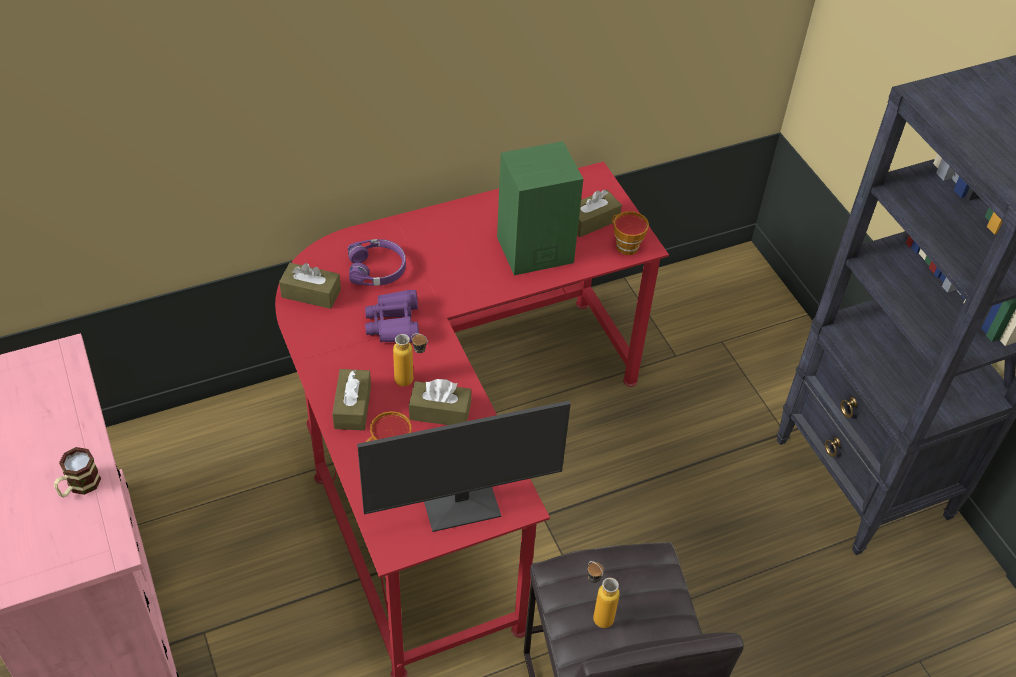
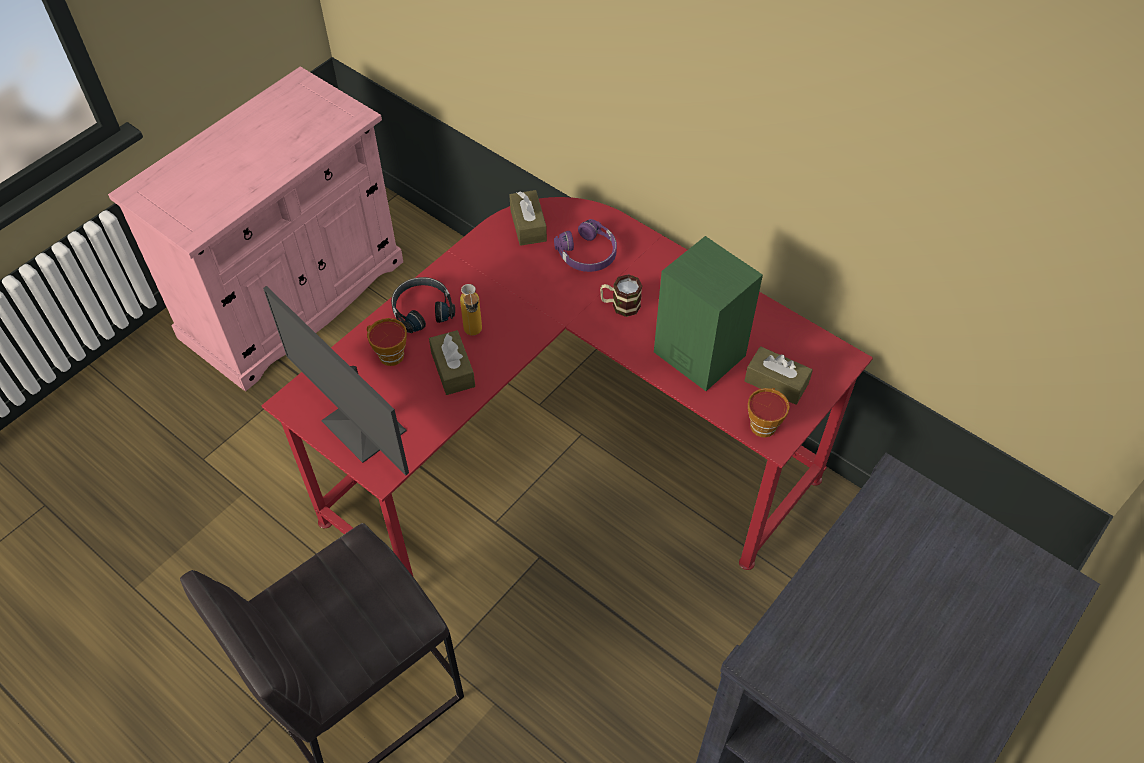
camera: 65 degrees right, 5 degrees up
(79, 486) = (239, 186): mug -> mug (620, 305)
(352, 407) = (422, 309): brown tissue box -> black headphones
(394, 324) = (532, 294): purple binoculars -> none
(596, 614) = (324, 592): bottle -> none

